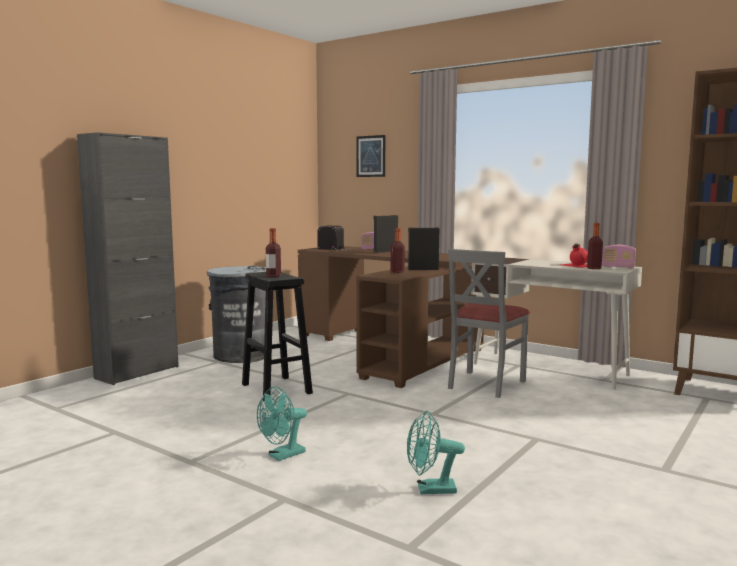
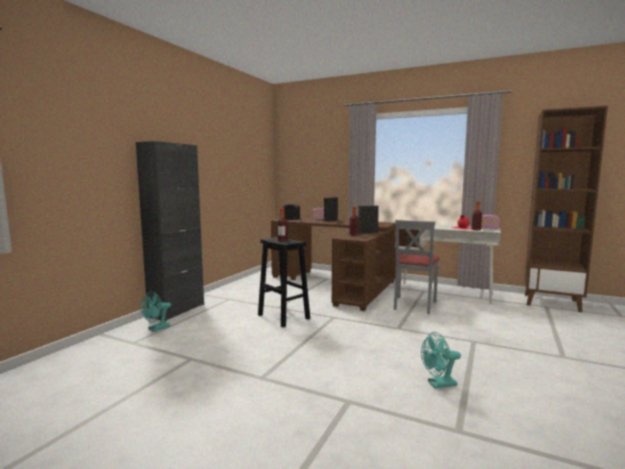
camera: 10 degrees left, 0 degrees up
(242, 355) = (243, 293): grey trash can -> none
(282, 456) = (323, 367): turquoise fan -> turquoise fan (156, 329)
(371, 156) = (313, 158): picture -> none

